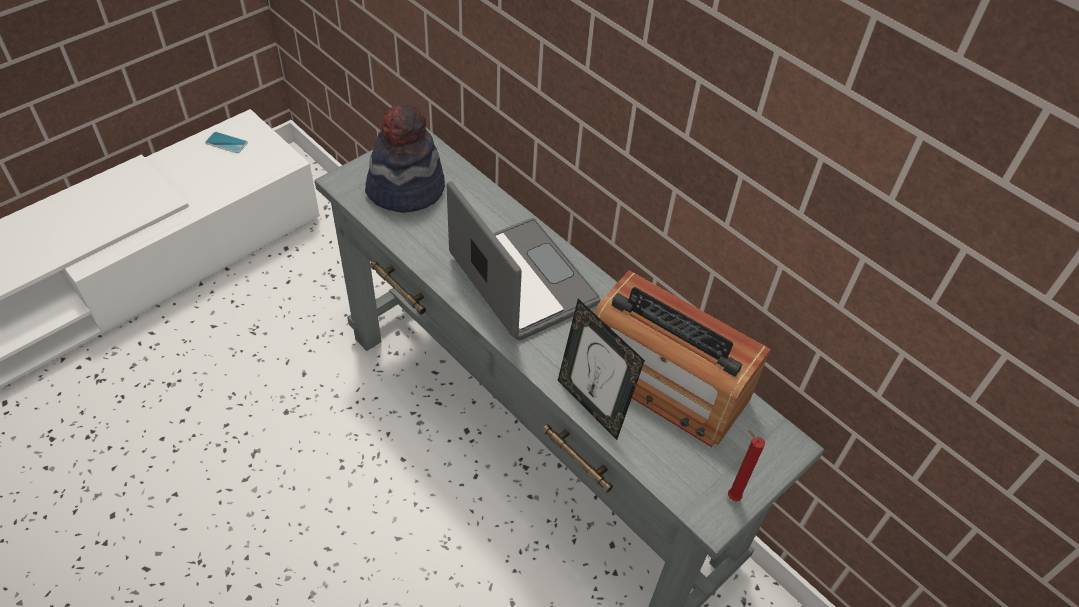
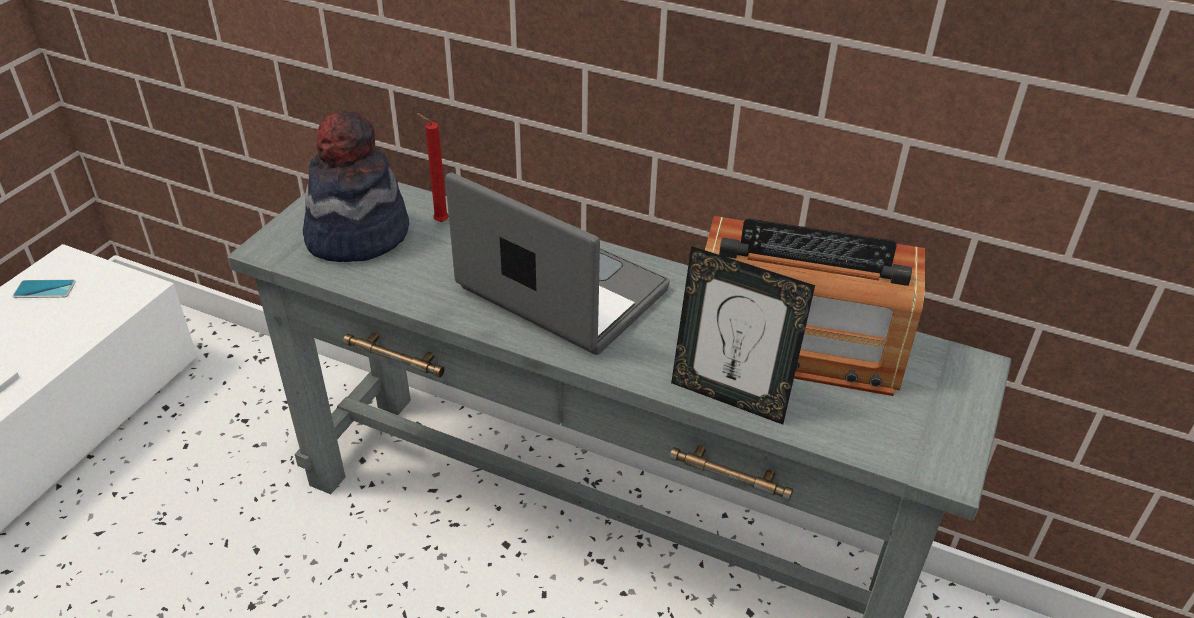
camera: 20 degrees left, 10 degrees down
(731, 496) = (951, 440): red candle -> red candle (438, 222)

